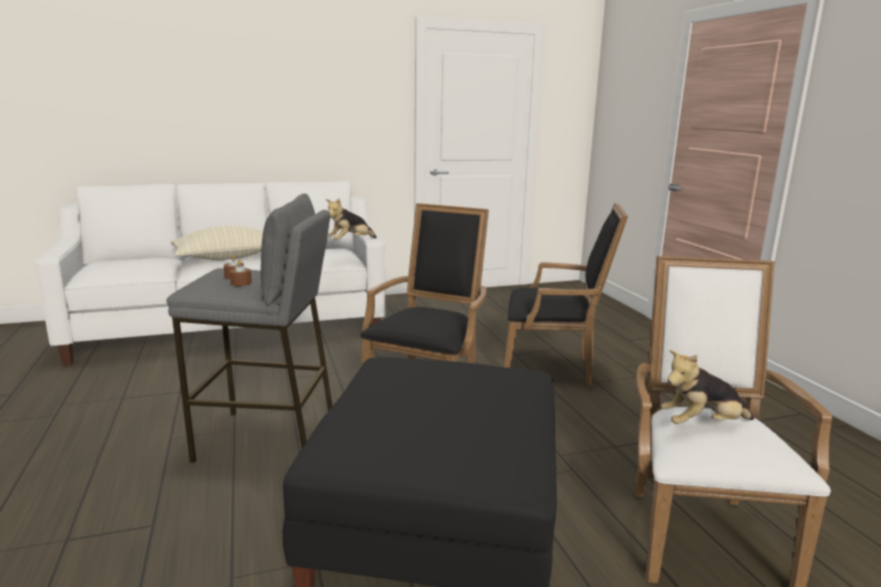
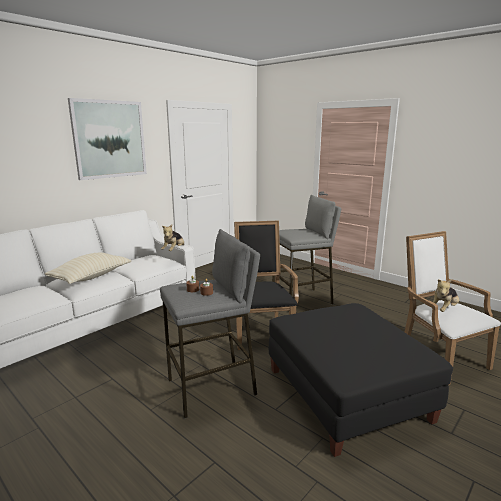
camera: 30 degrees left, 0 degrees up
(314, 74) = (109, 139): none -> picture
(553, 368) = (302, 300): black armchair -> grey stool

